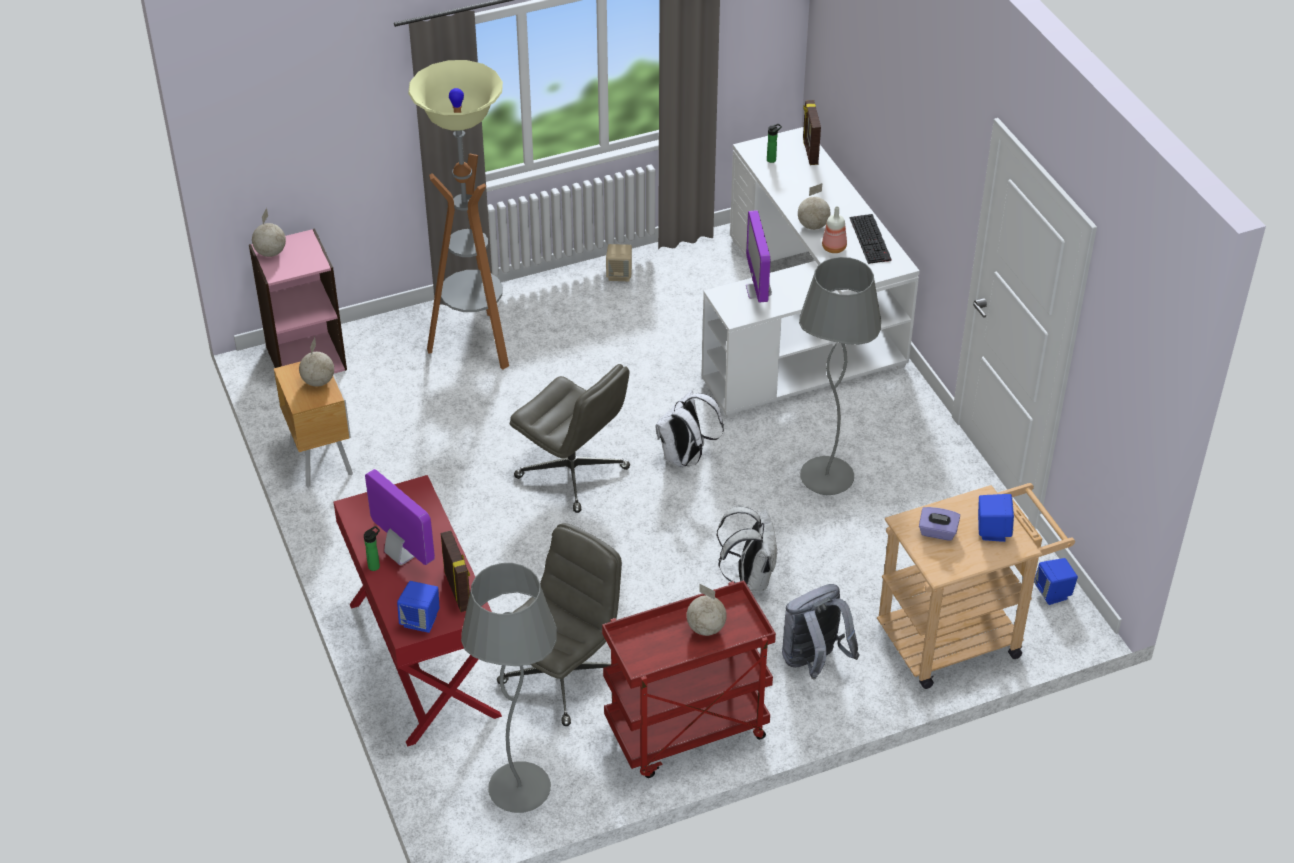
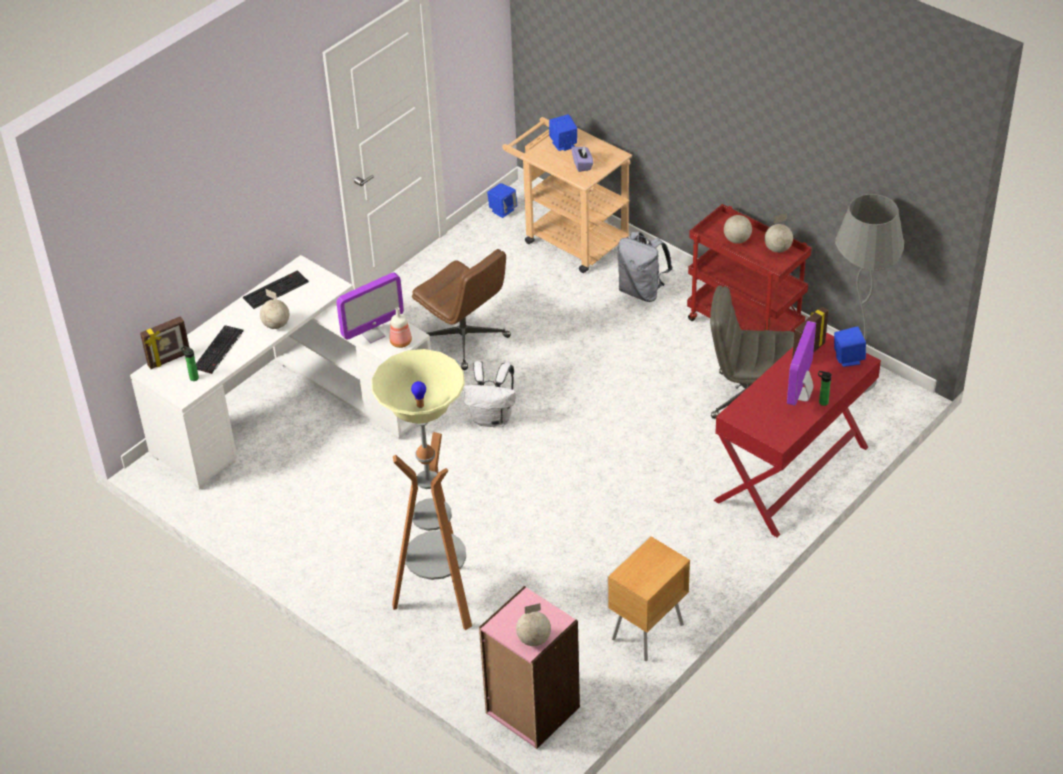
camera: 115 degrees left, 0 degrees up
(319, 381) = (641, 562): globe -> globe (777, 249)
(573, 473) = (552, 472): grey office chair -> none
(619, 275) = (289, 544): beige speaker -> none
(750, 577) = (590, 344): white backpack -> none
(801, 183) = (219, 350): none -> keyboard
(826, 478) = (465, 339): grey floor lamp -> brown office chair
(834, 247) = (298, 305): bottle -> bottle (400, 342)

